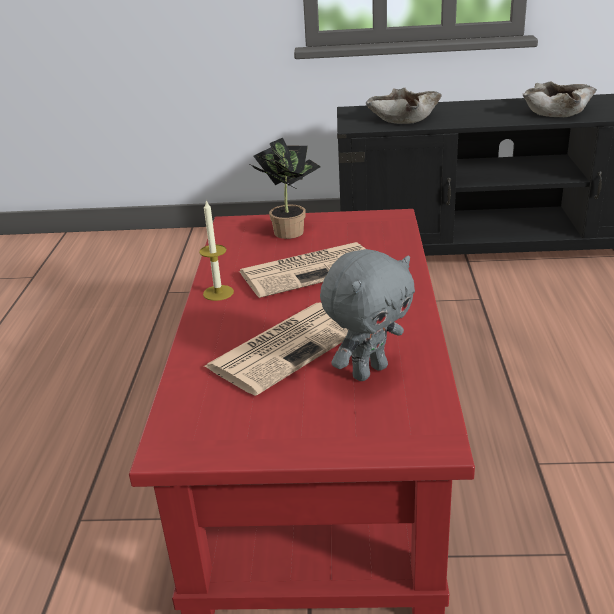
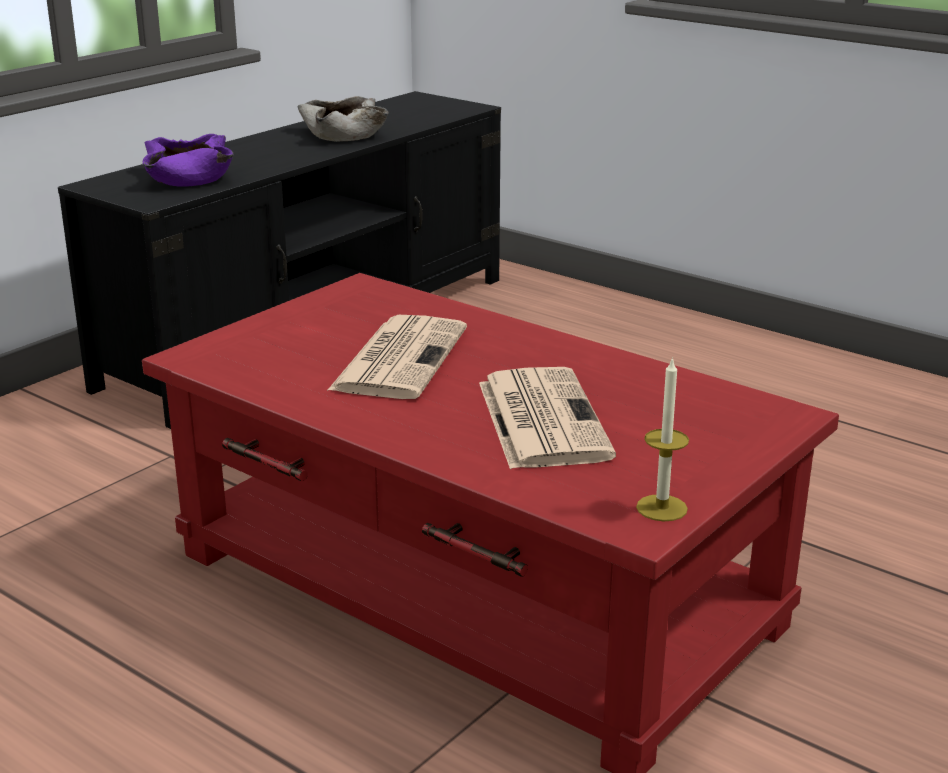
camera: 55 degrees left, 5 degrees down
(218, 293) = (358, 415): candle -> candle (661, 508)
(288, 230) = (278, 337): potted plant -> none
(368, 371) = (645, 400): grey plush toy -> none
(403, 118) = (188, 178): beige bowl -> purple bowl

